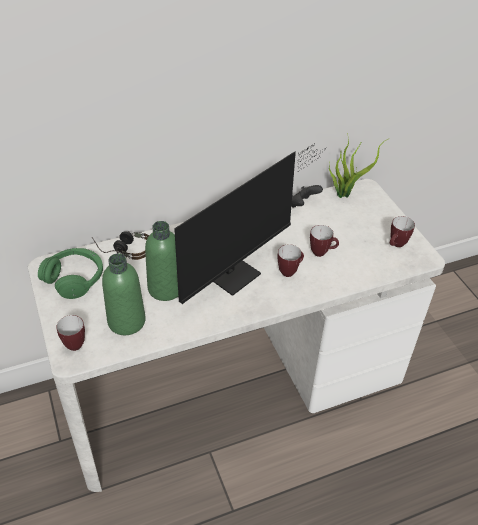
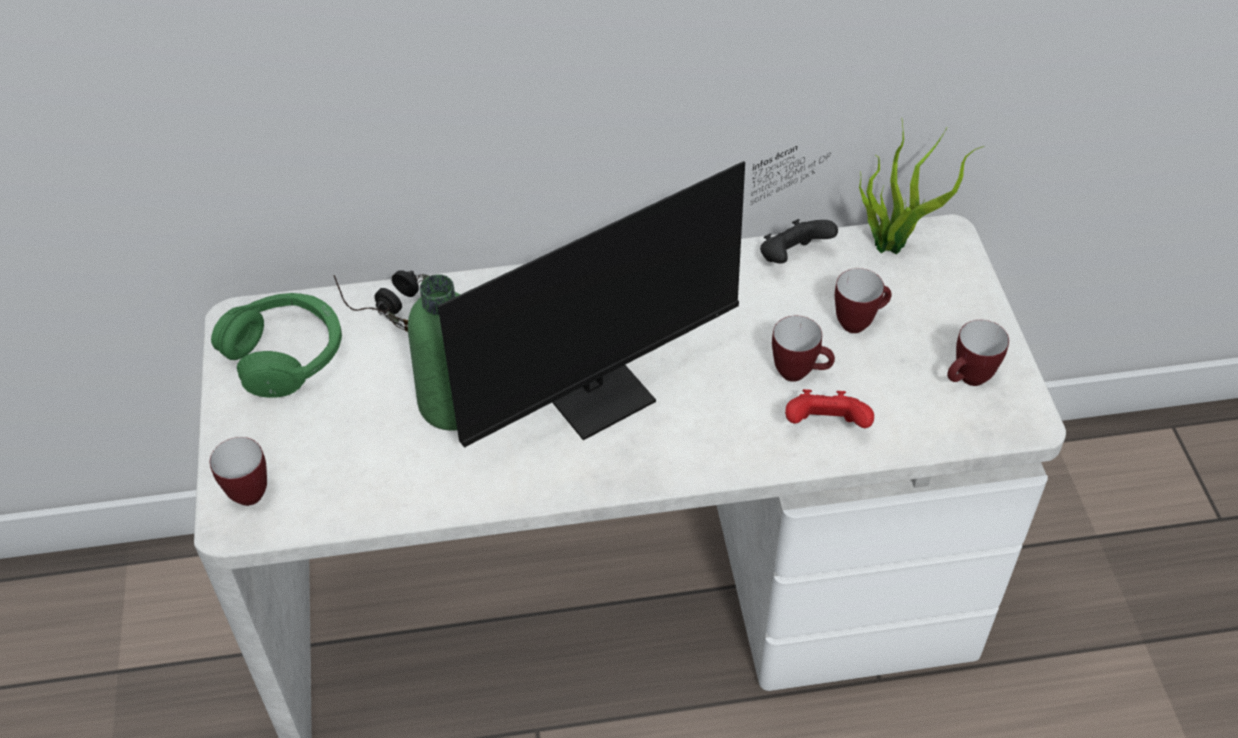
camera: 15 degrees right, 5 degrees up
(126, 321) = (360, 461): green bottle -> none
(289, 271) = (718, 404): mug -> mug (859, 322)
(341, 273) = (825, 427): none -> red game controller

